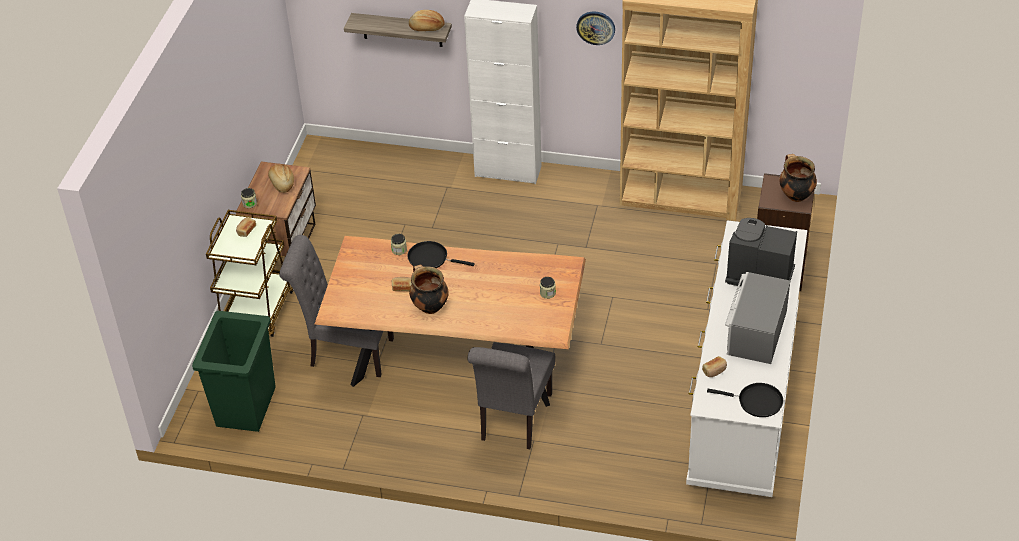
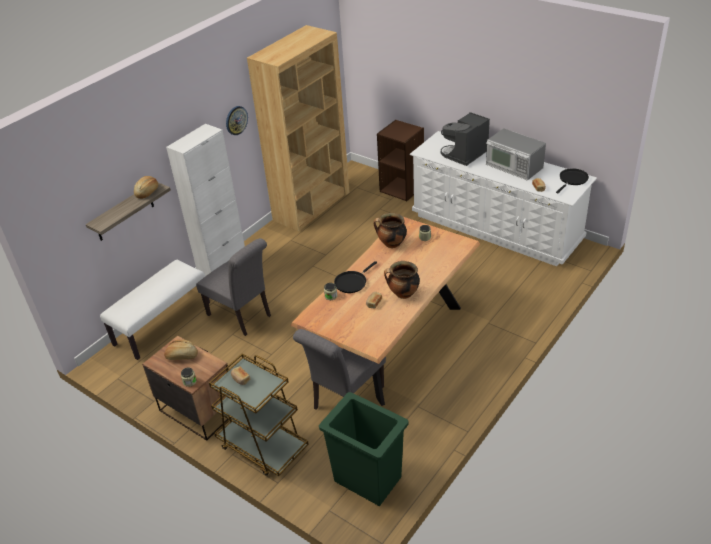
camera: 65 degrees left, 5 degrees down
(395, 163) = (162, 323): none -> white bench
(514, 421) = (465, 327): grey chair -> grey chair (242, 316)
(795, 195) = (404, 128): cooking pot -> cooking pot (391, 244)

